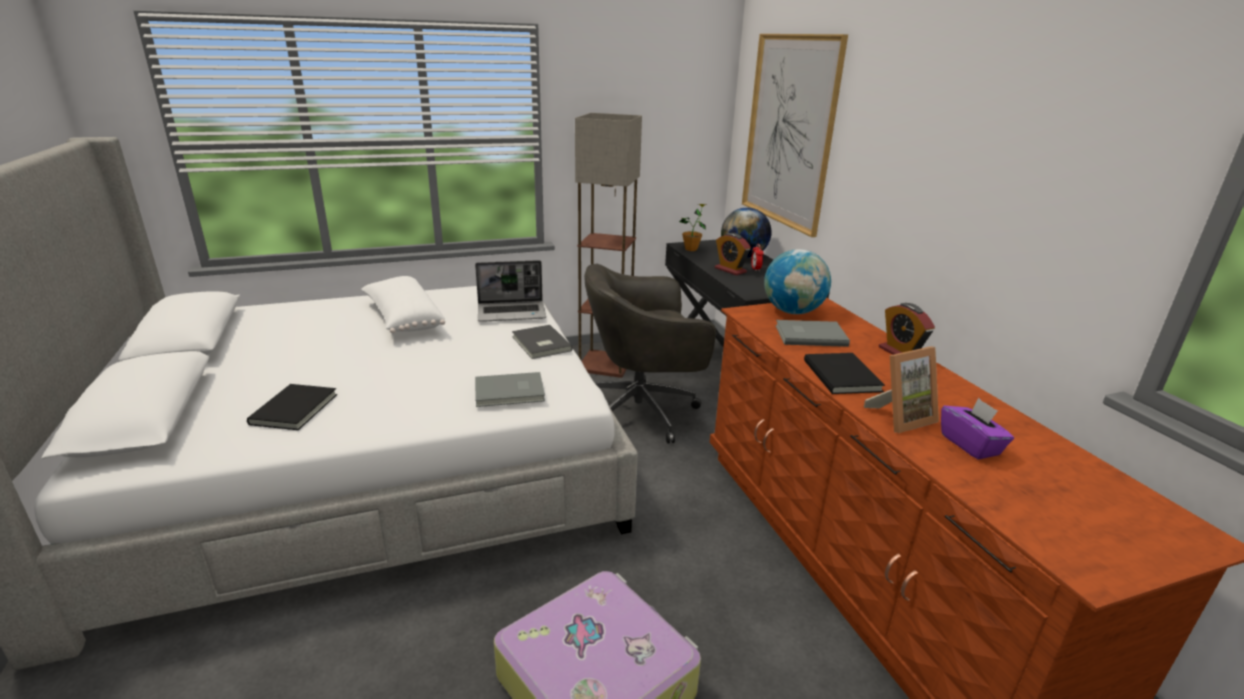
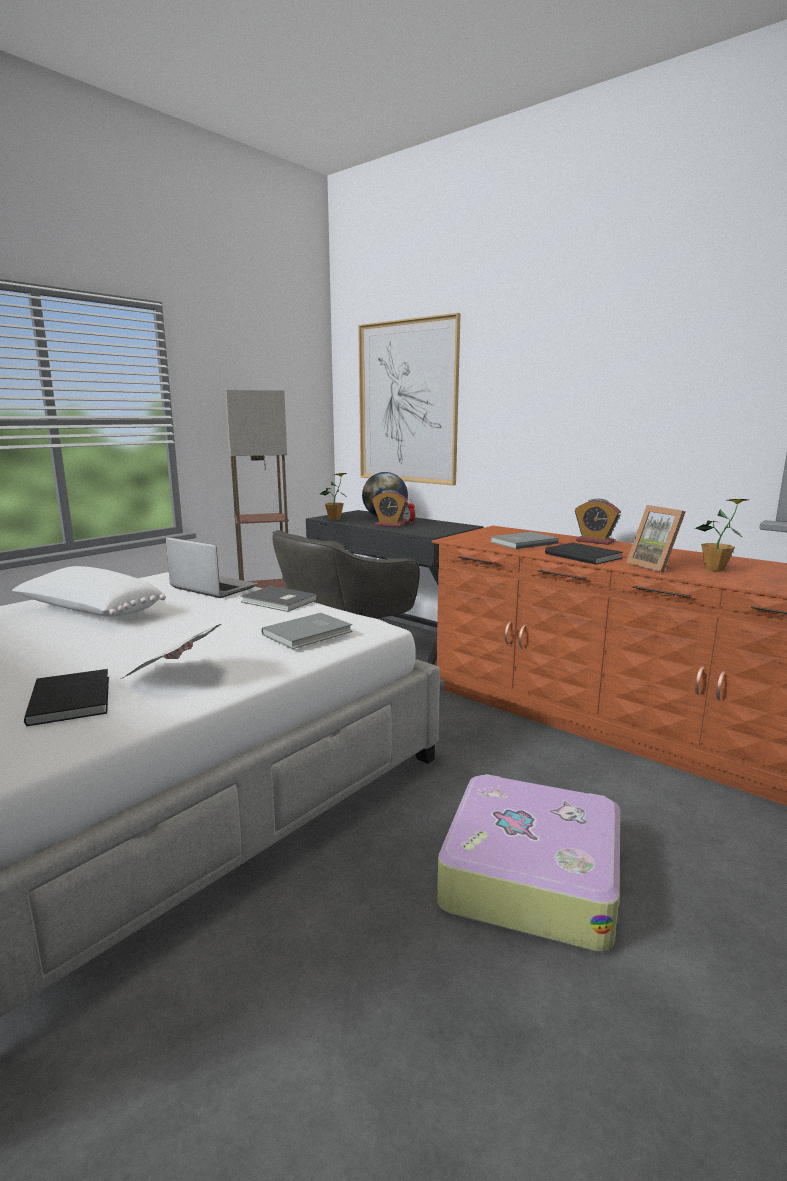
camera: 30 degrees left, 10 degrees down
(373, 407) = (173, 676): none -> newspaper
(512, 312) = (212, 588): laptop -> laptop turned 105 degrees counterclockwise
(792, 311) = (486, 534): globe -> none
(900, 417) = (655, 566): picture frame -> picture frame turned 120 degrees clockwise
(970, 445) = (714, 569): purple tissue box -> potted plant

